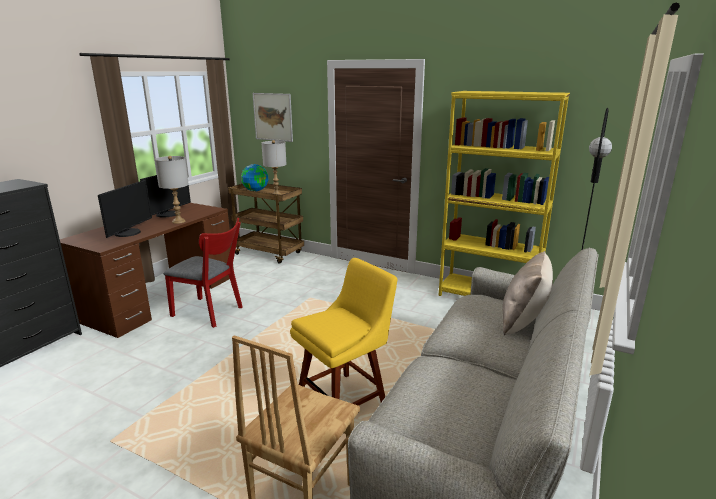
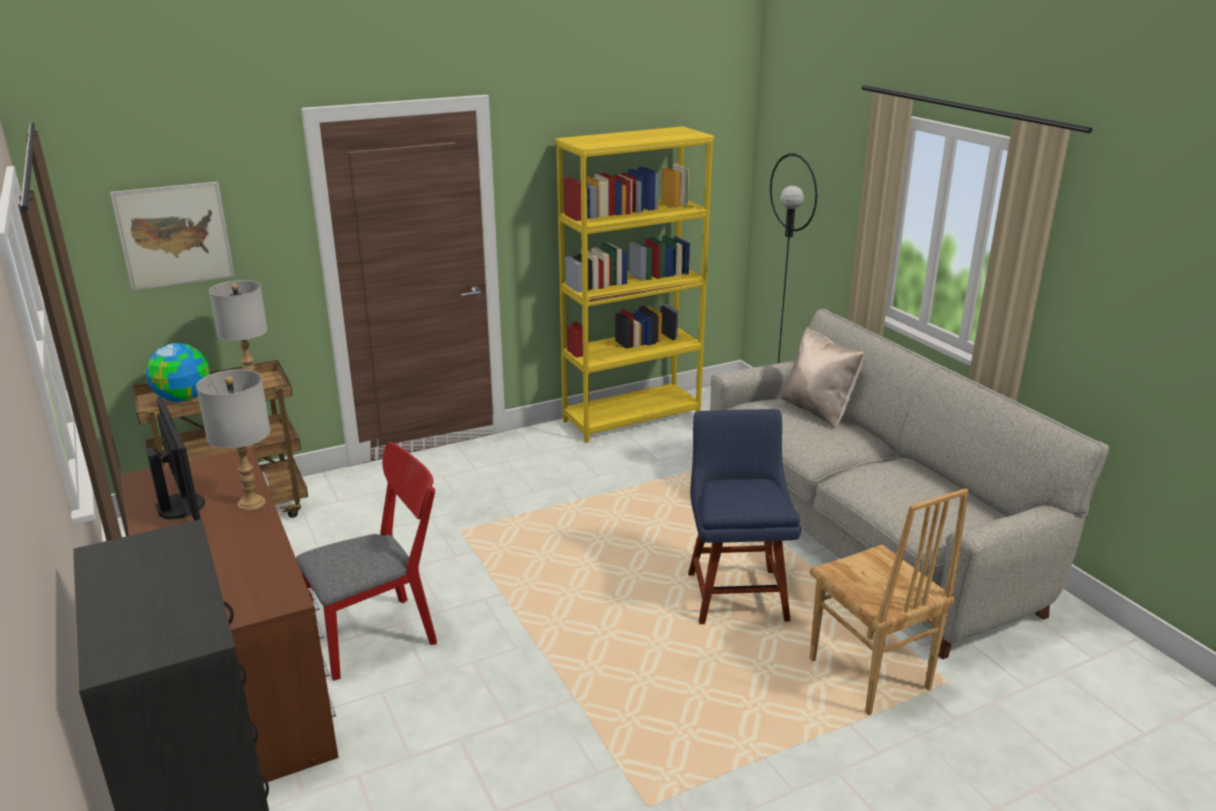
camera: 55 degrees left, 5 degrees up
(129, 233) = (239, 562): monitor -> none
(345, 400) = (736, 592): yellow chair -> blue chair

